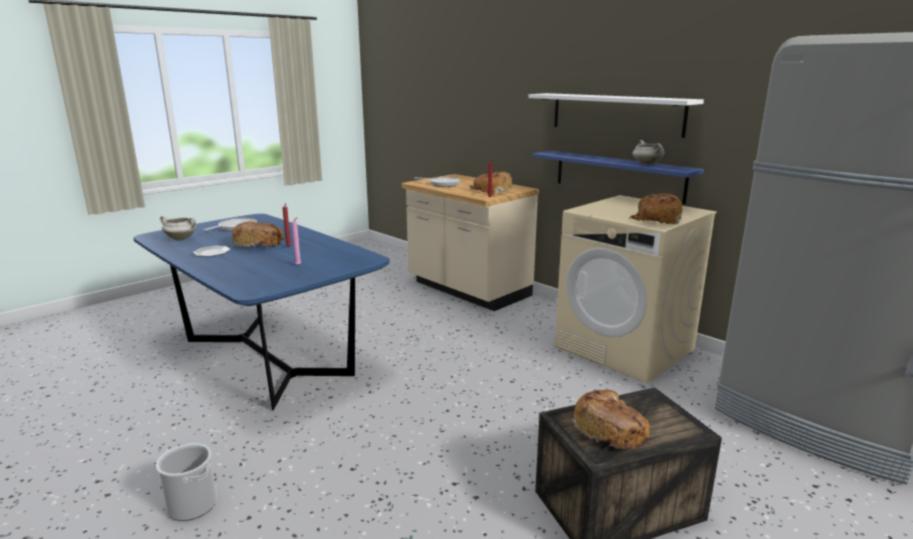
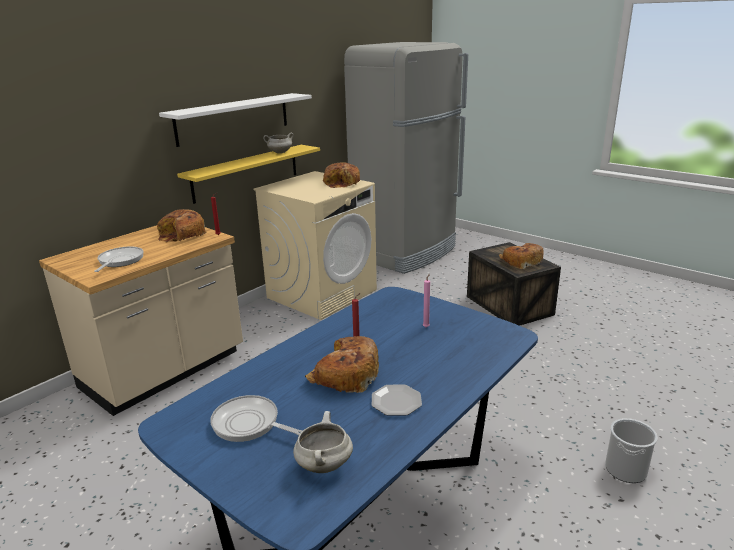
camera: 95 degrees left, 5 degrees up
(618, 175) = (246, 173): blue shelf -> yellow shelf

